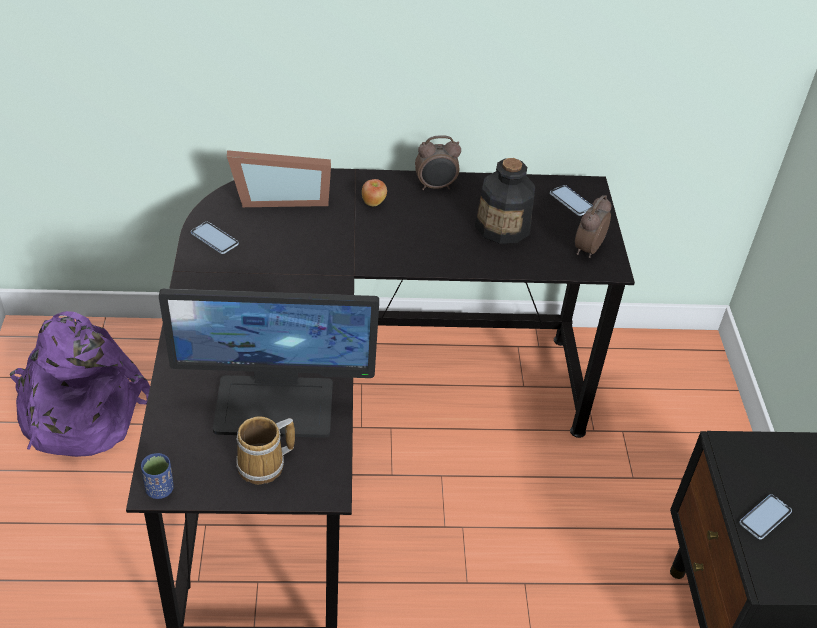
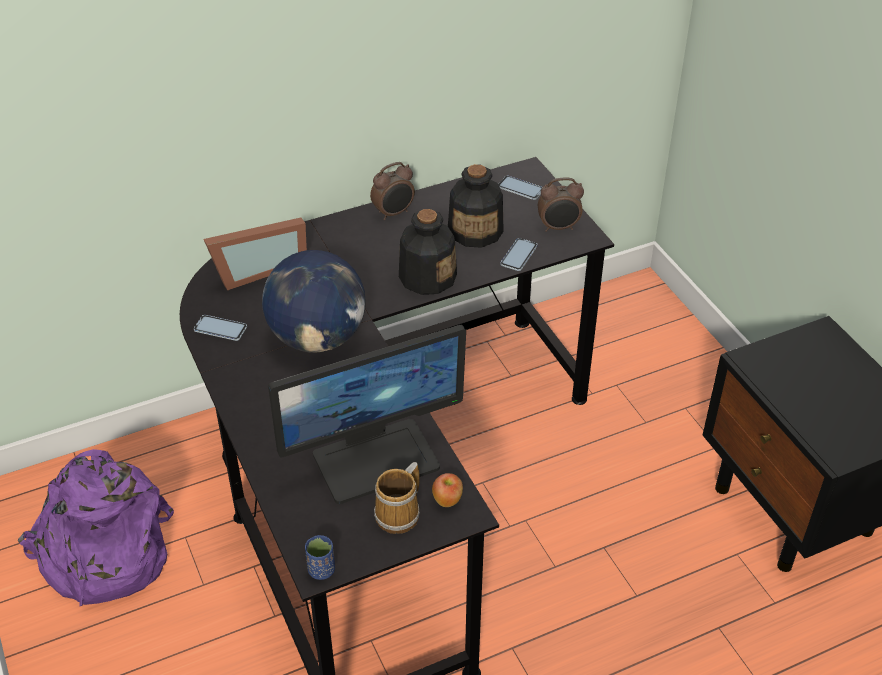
camera: 20 degrees left, 0 degrees up
(294, 275) = (318, 338): none -> globe
(373, 203) = (347, 246): apple -> apple (448, 500)
(430, 254) = (427, 277): none -> bottle
(587, 249) = (558, 228): alarm clock -> alarm clock turned 105 degrees counterclockwise
(765, 517) = (806, 406): phone -> phone (518, 255)

